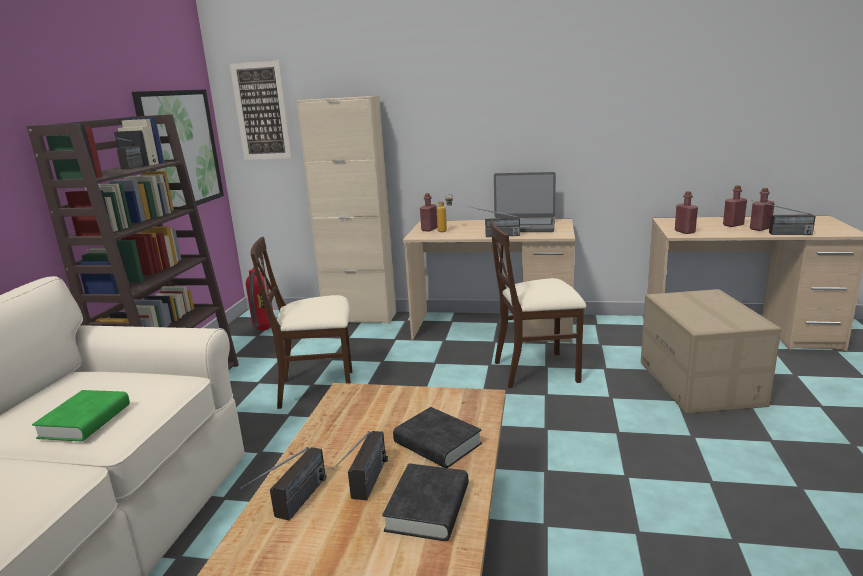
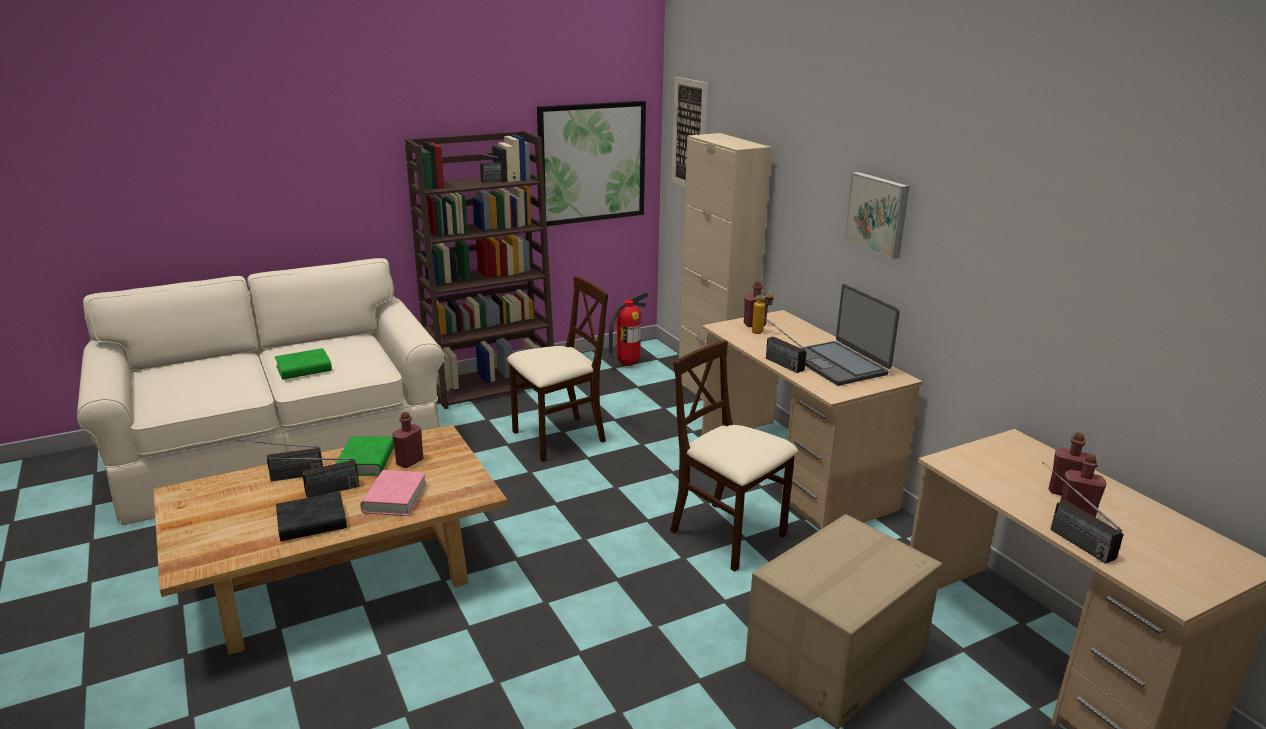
camera: 50 degrees right, 5 degrees up
(318, 389) = (558, 438): beige chair -> beige chair turned 105 degrees clockwise
(337, 443) = (366, 461): none -> green book
(437, 443) = (395, 498): black book -> pink book
(505, 117) = (878, 214): none -> picture
(684, 231) = (967, 463): red bottle -> red bottle (410, 462)

